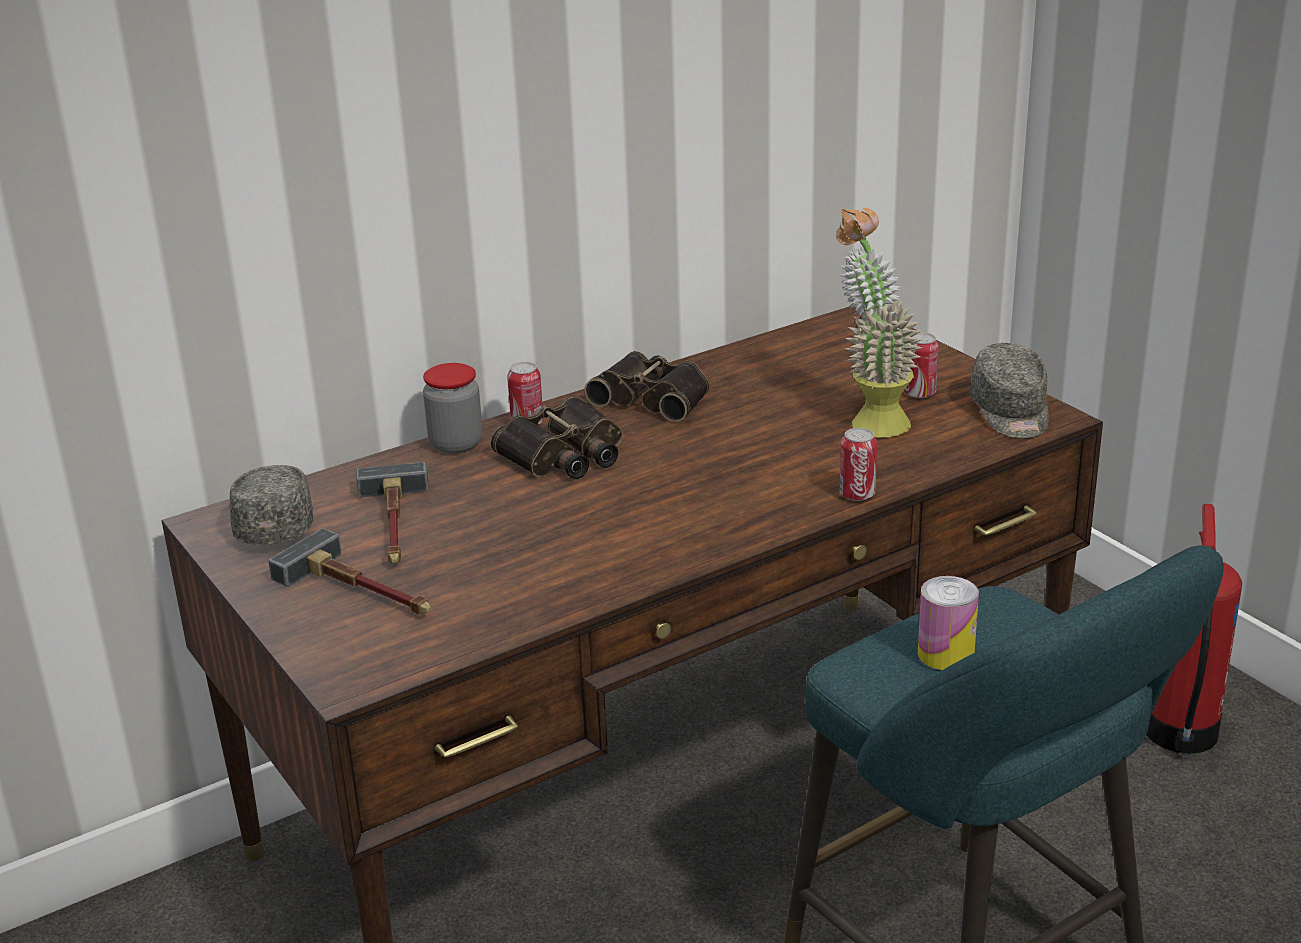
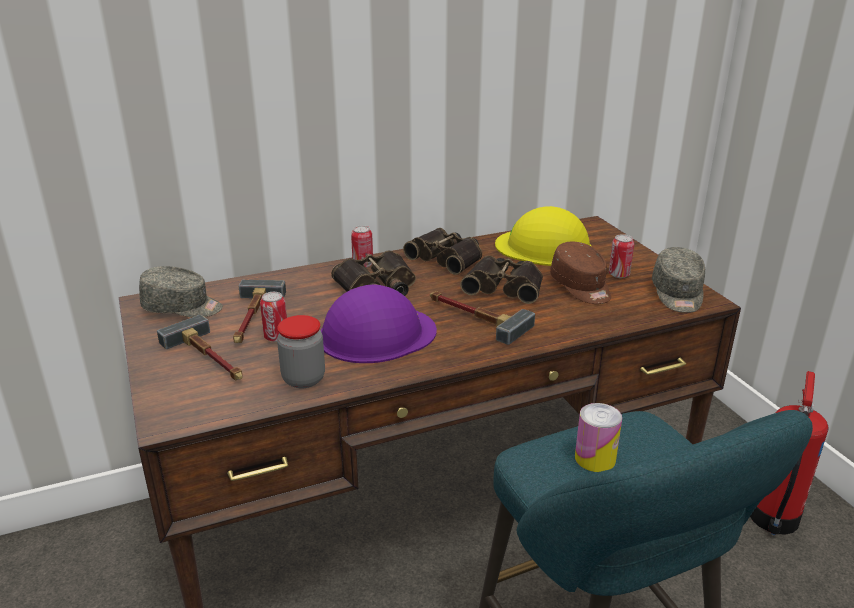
camera: 10 degrees right, 0 degrees up
(276, 523) = (182, 308): grey cap -> grey cap turned 90 degrees clockwise
(456, 444) = (314, 272): jar -> jar (303, 379)
(594, 525) = (376, 334): none -> purple hard hat
(729, 482) = (474, 317): none -> hammer
(757, 431) = (505, 286): none -> binoculars
(796, 363) = (544, 247): none -> yellow hard hat
(857, 495) = (557, 336): can -> can (276, 337)
(870, 419) = (581, 287): potted plant -> brown cap

